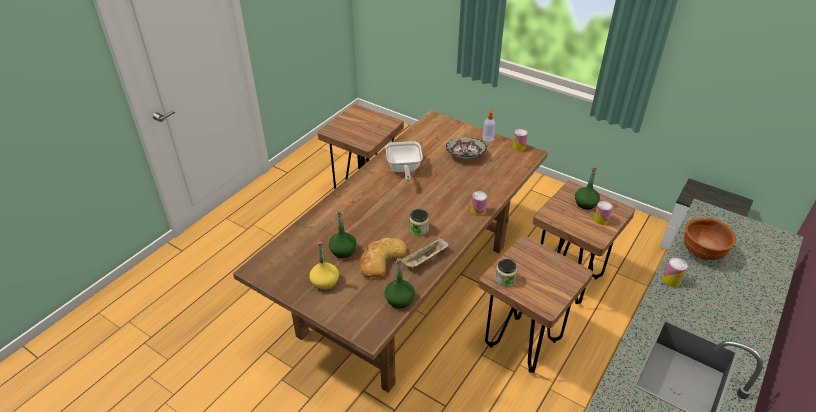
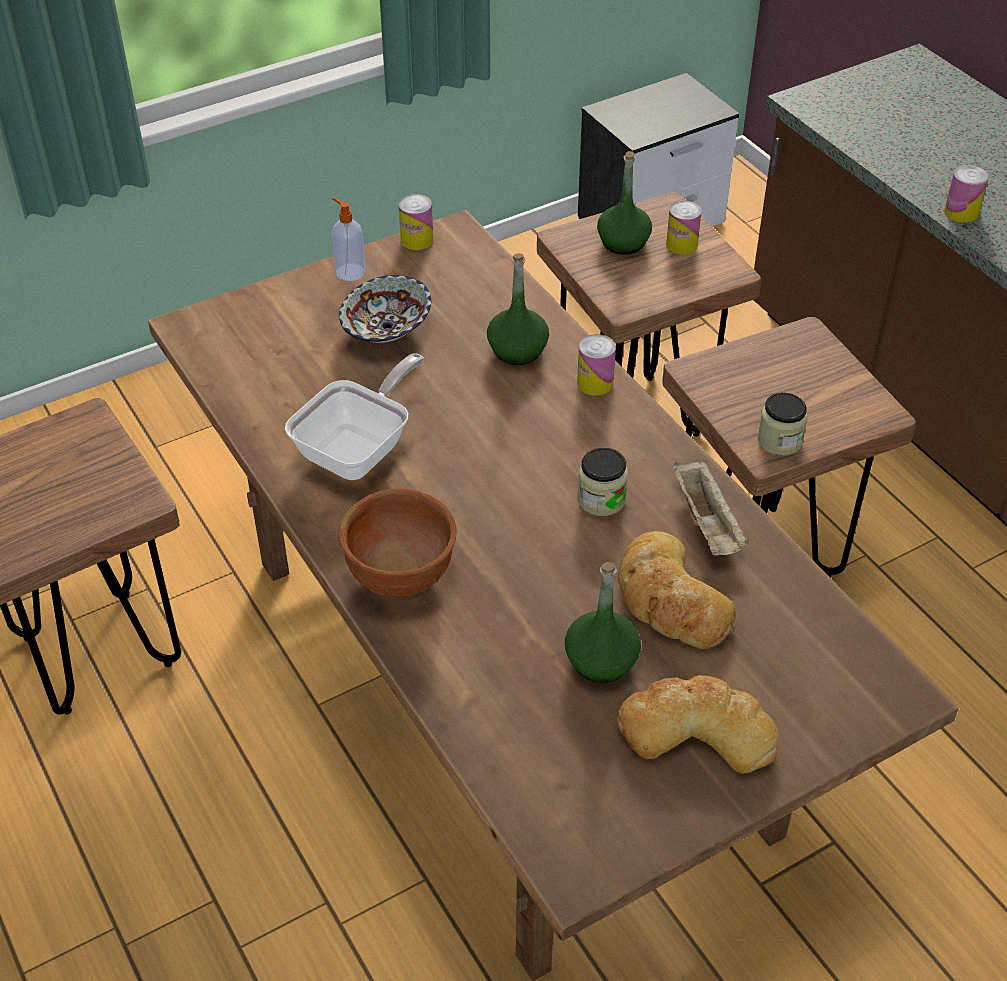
camera: 65 degrees left, 5 degrees up
(325, 282) = (696, 729): yellow bottle -> bread
(399, 299) = (814, 608): green bottle -> green bottle (517, 350)
(403, 169) = (359, 450): frying pan -> frying pan turned 75 degrees counterclockwise
(701, 253) = (911, 152): brown bowl -> brown bowl (401, 577)

